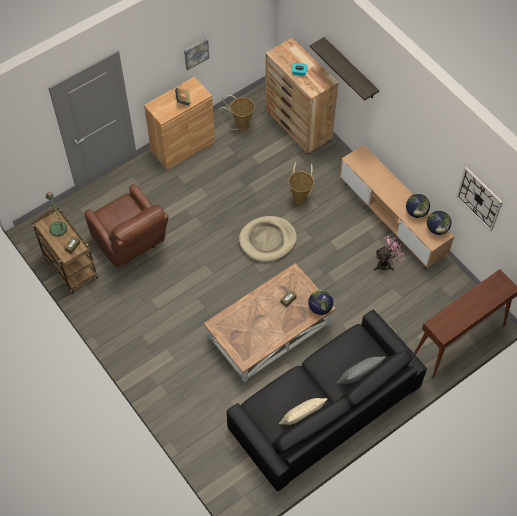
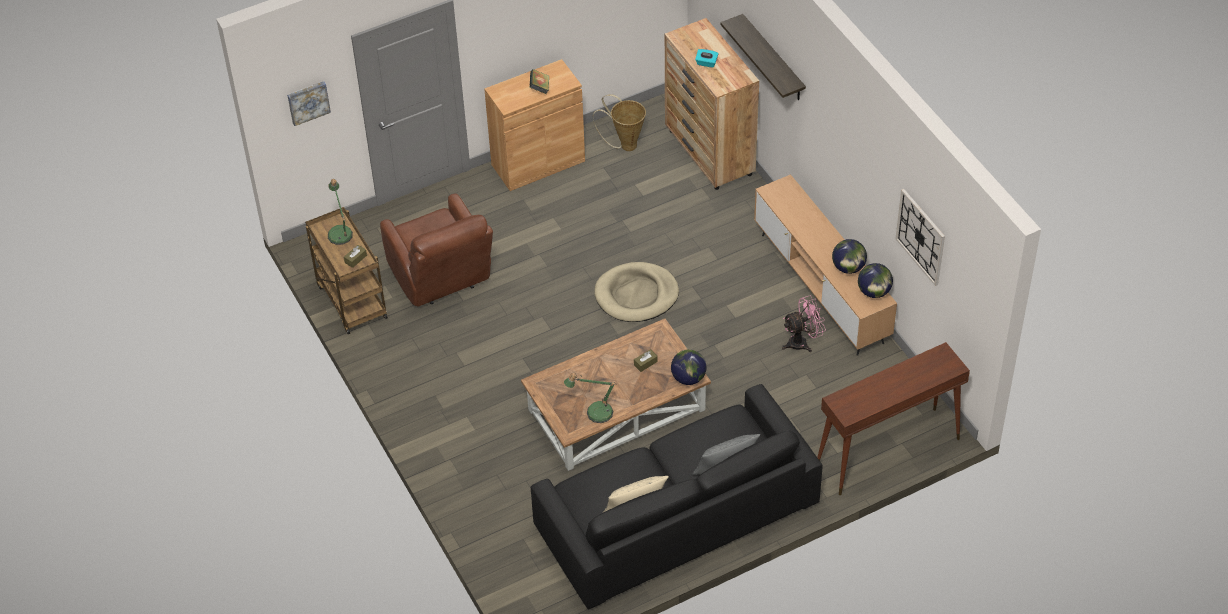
camera: 10 degrees right, 10 degrees down
(195, 53) = (565, 24): picture -> picture (308, 102)
(259, 342) = (595, 412): none -> table lamp
(300, 198) = (694, 245): basket -> none

